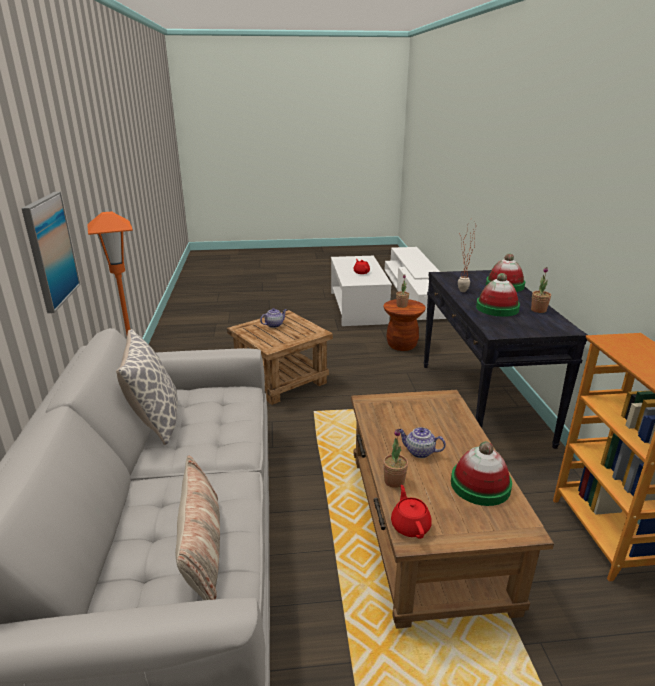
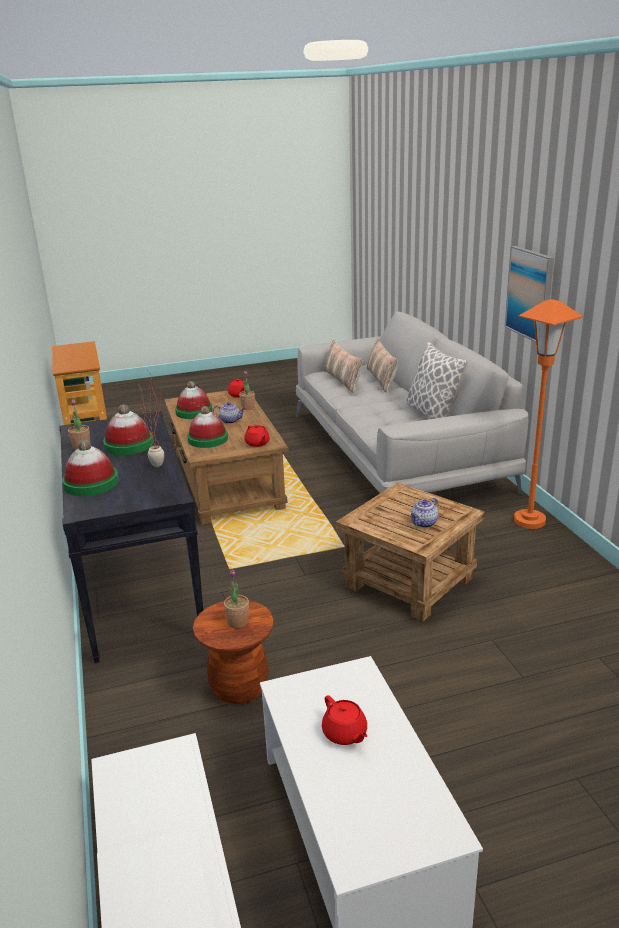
camera: 170 degrees right, 0 degrees up
(134, 531) = (381, 379): none -> pillow
(384, 404) = (257, 443): none -> red teapot
(444, 420) = (208, 439): none -> hat

